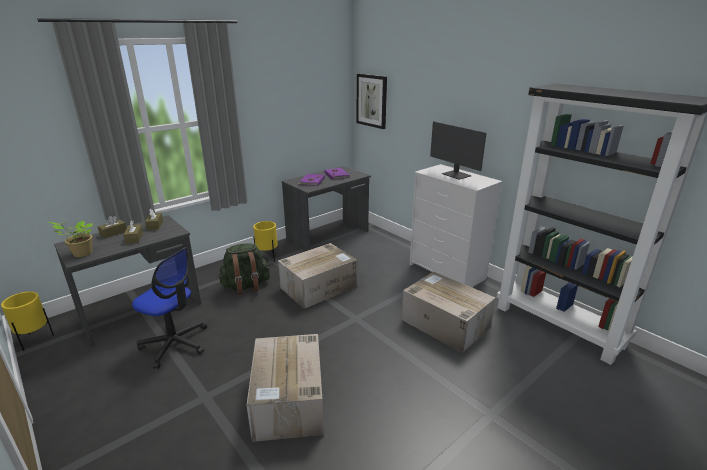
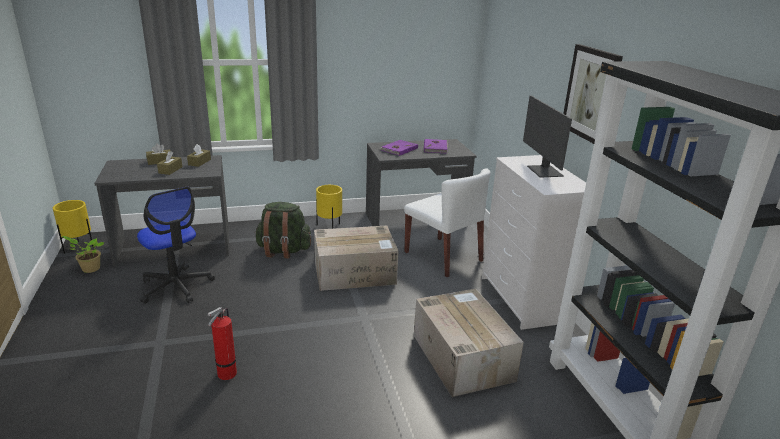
camera: 25 degrees right, 0 degrees up
(81, 254) = (116, 174): potted plant -> potted plant (89, 269)
(289, 401) = (225, 375): cardboard box -> fire extinguisher
(371, 257) = (443, 256): none -> white chair
(372, 101) = (496, 61): picture -> picture (591, 94)

